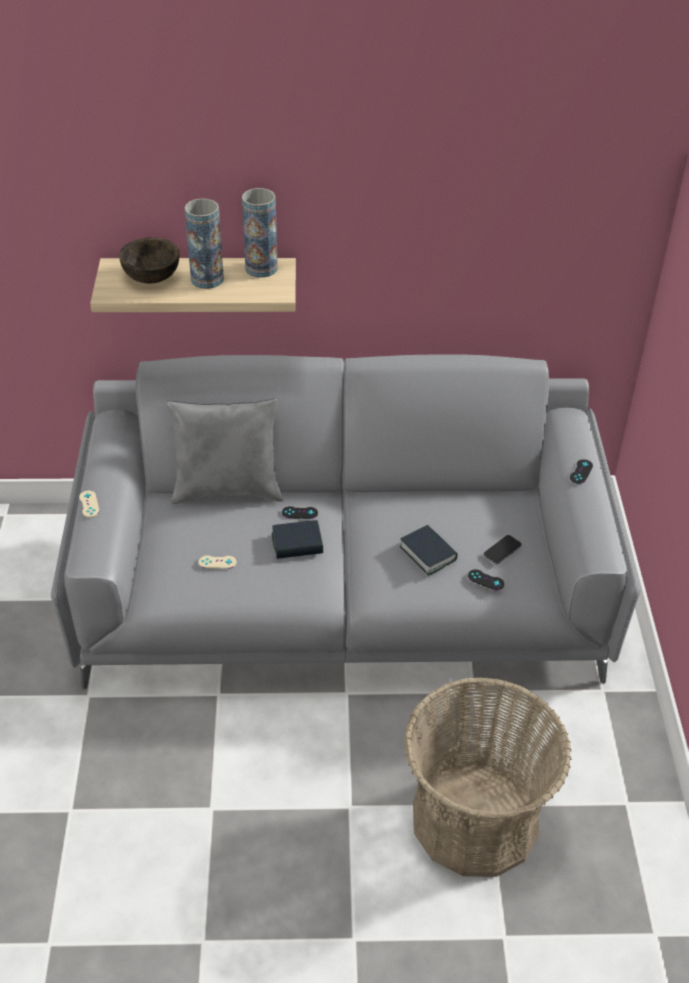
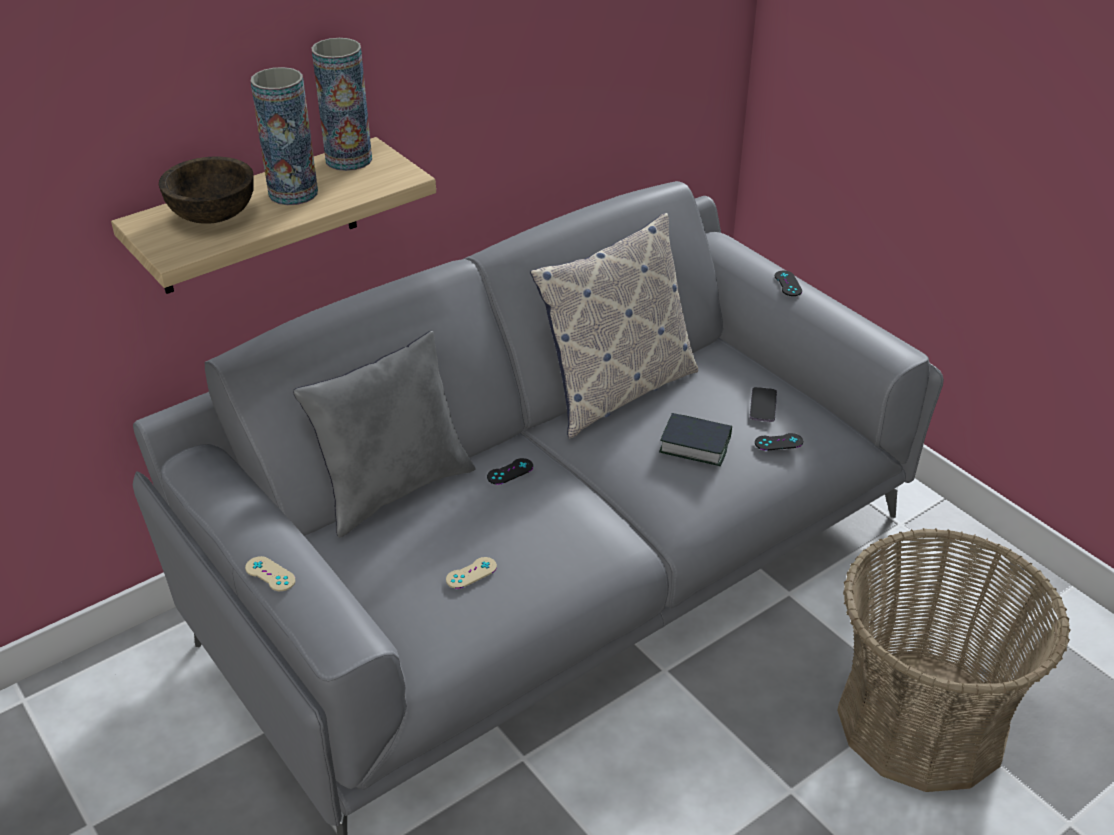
camera: 35 degrees left, 5 degrees down
(297, 544) = (544, 505): book -> none
(420, 493) = (616, 391): none -> pillow

